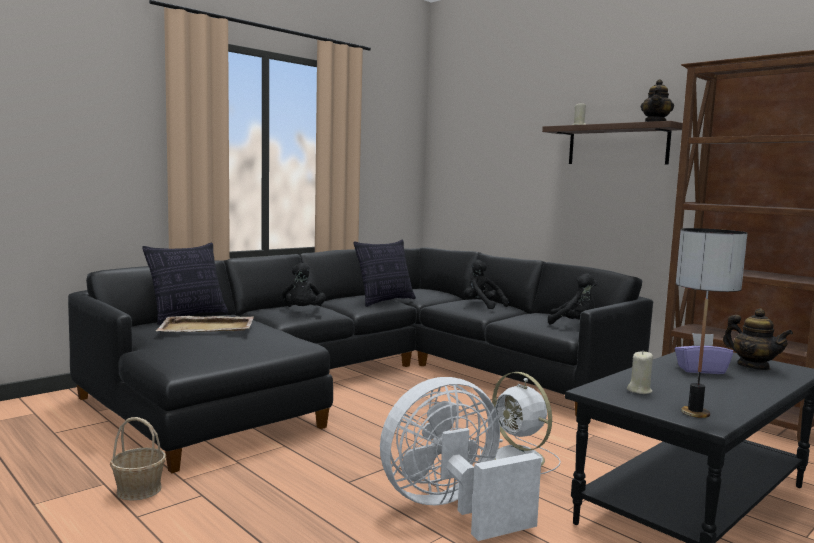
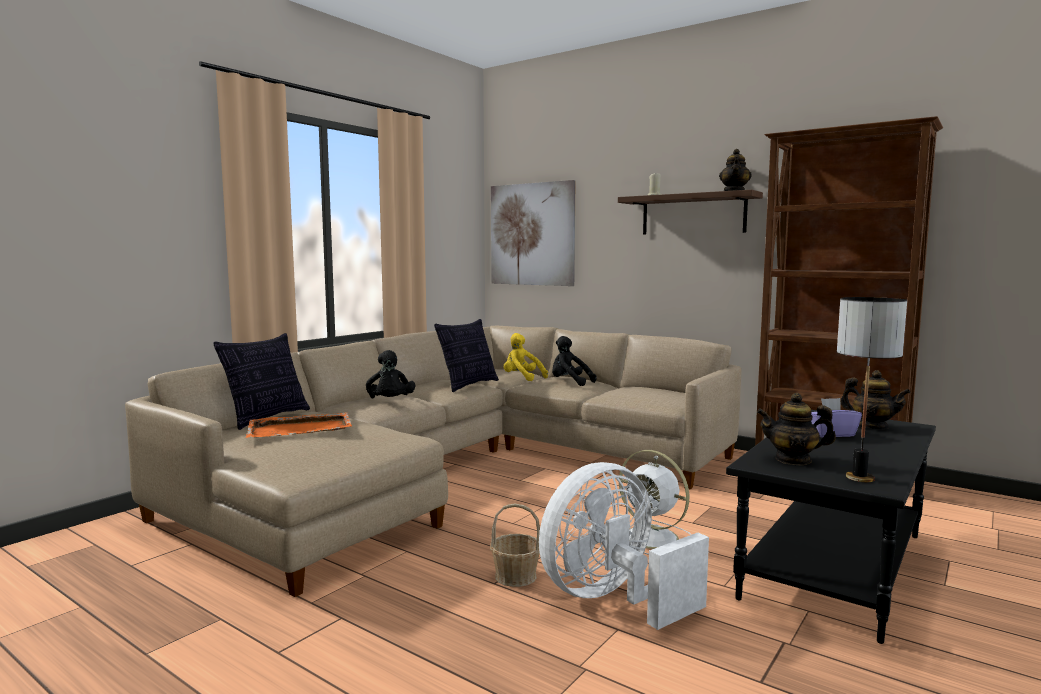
camera: 10 degrees left, 0 degrees up
(139, 490) = (266, 620): basket -> basket (515, 576)
(208, 327) = (301, 429): beige tray -> orange tray
(364, 379) = (457, 469): black sofa -> beige sofa
(439, 298) = (522, 378): none -> yellow plush toy
(467, 161) = (532, 234): none -> picture
(574, 323) = (671, 395): black plush toy -> none
(639, 390) = (793, 460): beige candle -> teapot

